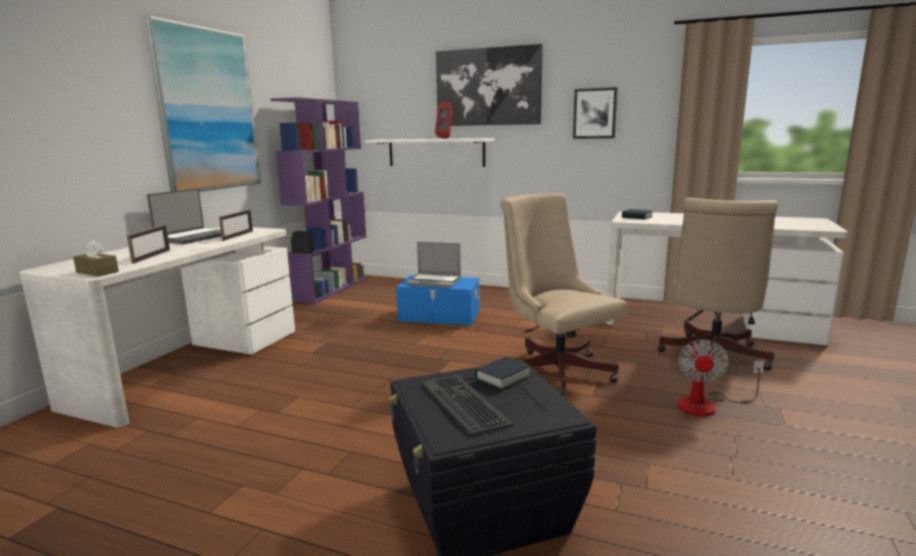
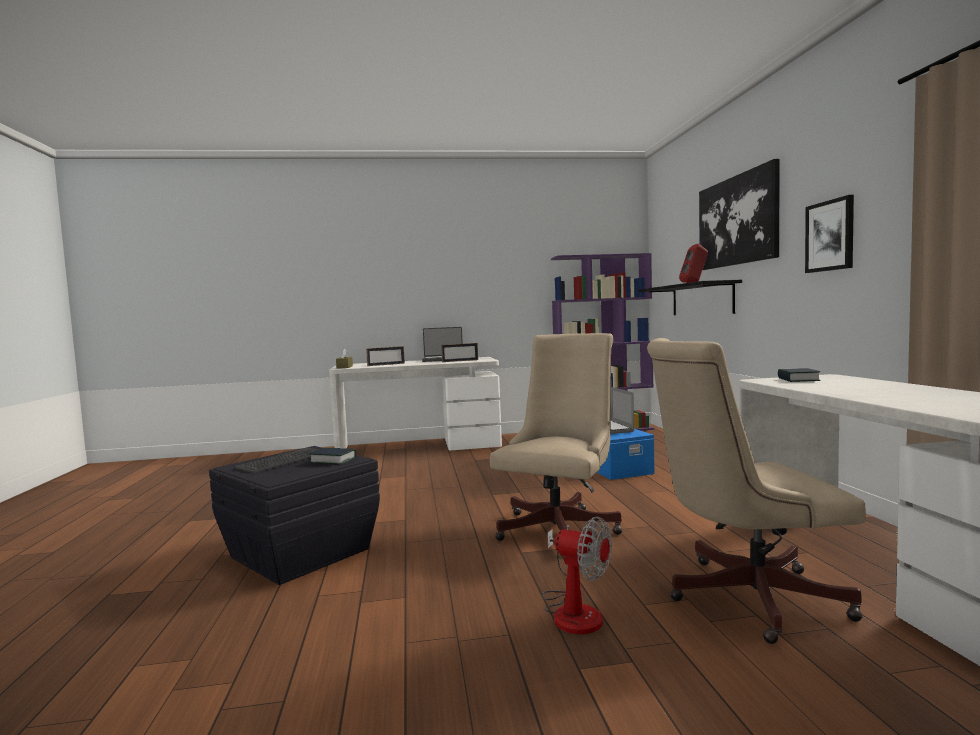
camera: 60 degrees right, 10 degrees down
(207, 110) = (486, 271): picture -> none
(436, 152) = (701, 299): white shelf -> black shelf
(707, 405) = (573, 610): fan -> fan turned 135 degrees counterclockwise

